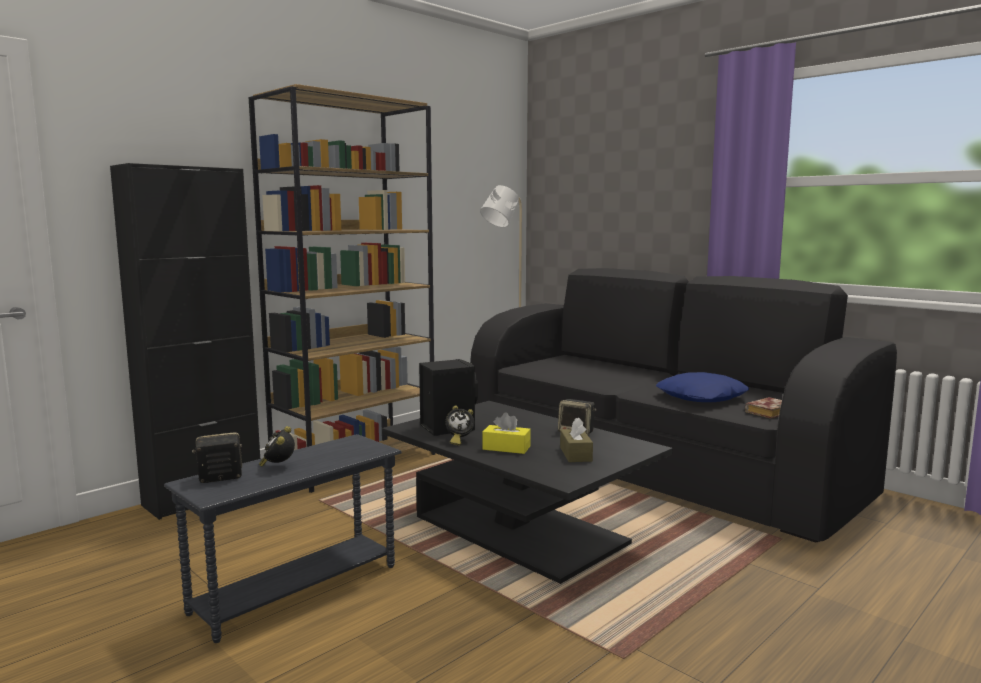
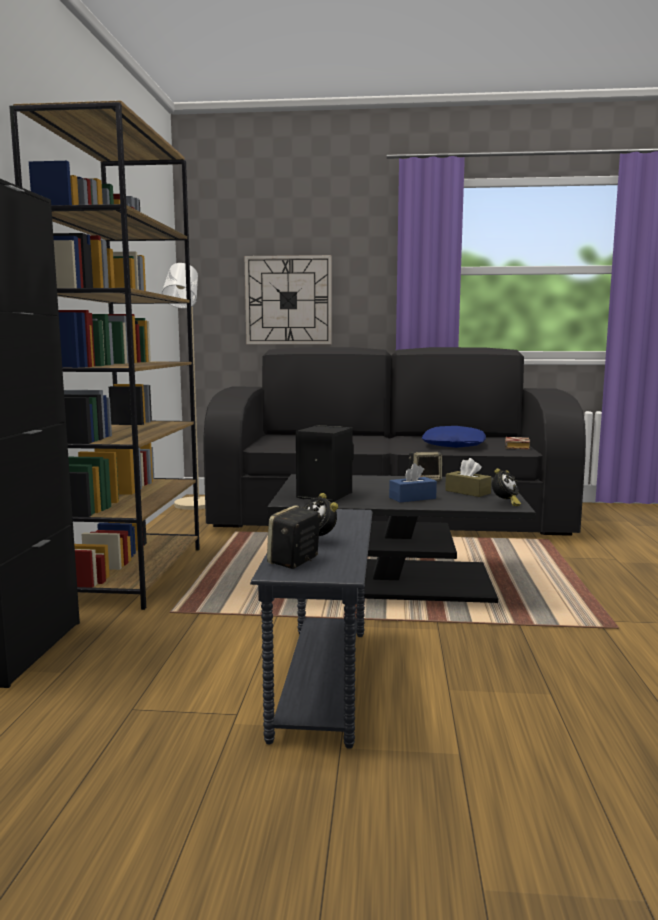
camera: 40 degrees left, 0 degrees up
(458, 441) = (363, 501): alarm clock -> alarm clock (505, 503)
(506, 448) = (412, 498): yellow tissue box -> blue tissue box
(613, 217) = (288, 300): none -> wall clock

